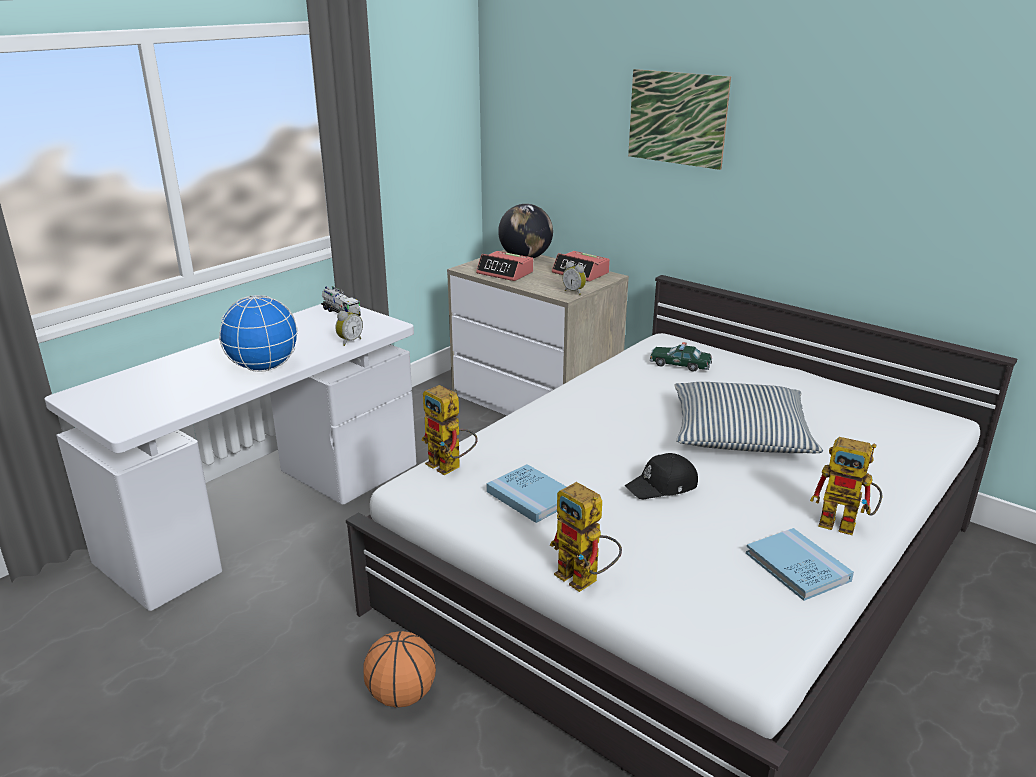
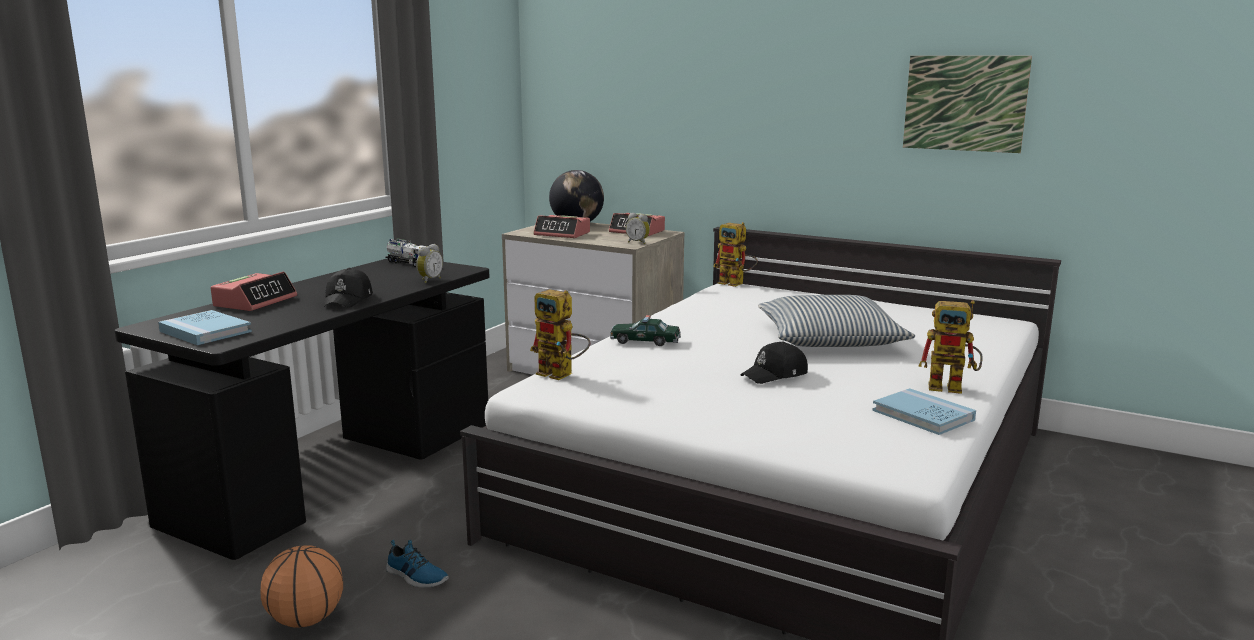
camera: 10 degrees left, 10 degrees down
(180, 364) = (255, 301): none -> alarm clock
(264, 367) = (349, 300): globe -> black cap
(269, 511) = (340, 472): white desk -> black desk
(300, 649) = (416, 577): none -> shoe
(402, 695) = (539, 601): basketball -> basketball (306, 620)
(531, 496) = (653, 387): blue book -> blue book (205, 331)
(585, 580) = (732, 437): toy robot -> toy robot (736, 283)
(677, 118) = (725, 75): picture -> picture (964, 103)
(680, 365) = (752, 299): toy car -> toy car (645, 341)

